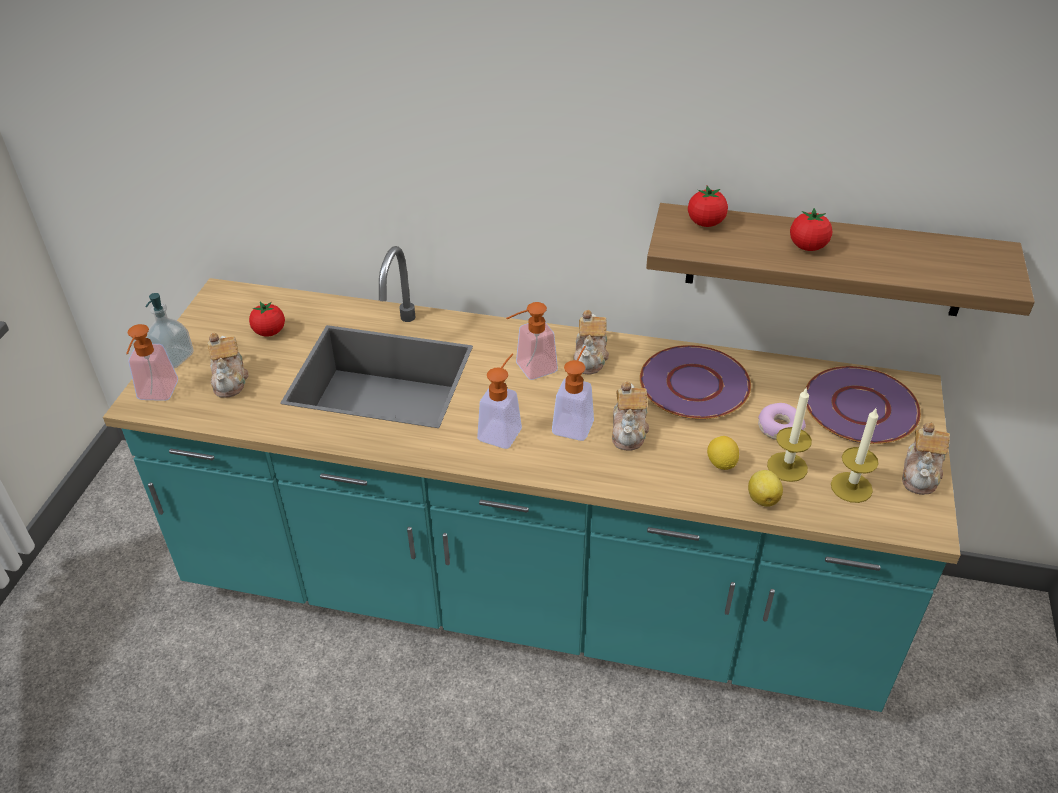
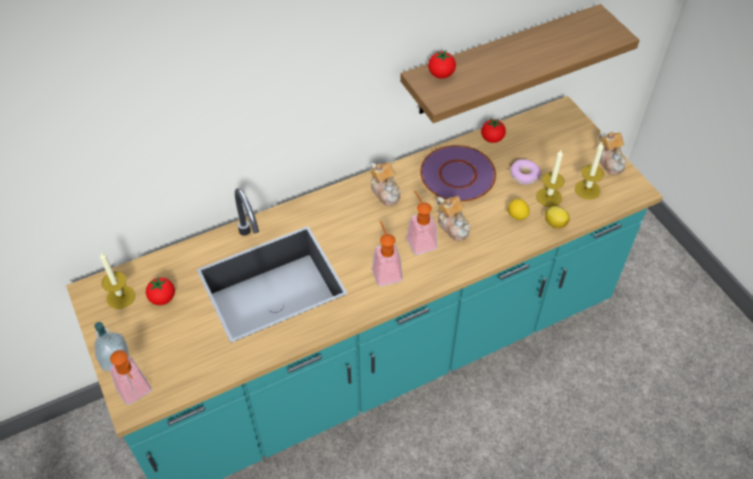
camera: 40 degrees left, 10 degrees up
(230, 380) = (176, 348): teapot -> none
(238, 311) = (120, 297): none -> candle
(530, 370) = (359, 221): soap dispenser -> none
(807, 247) = (508, 62): tomato -> tomato (492, 138)
(860, 408) = (550, 139): purple plate -> none

